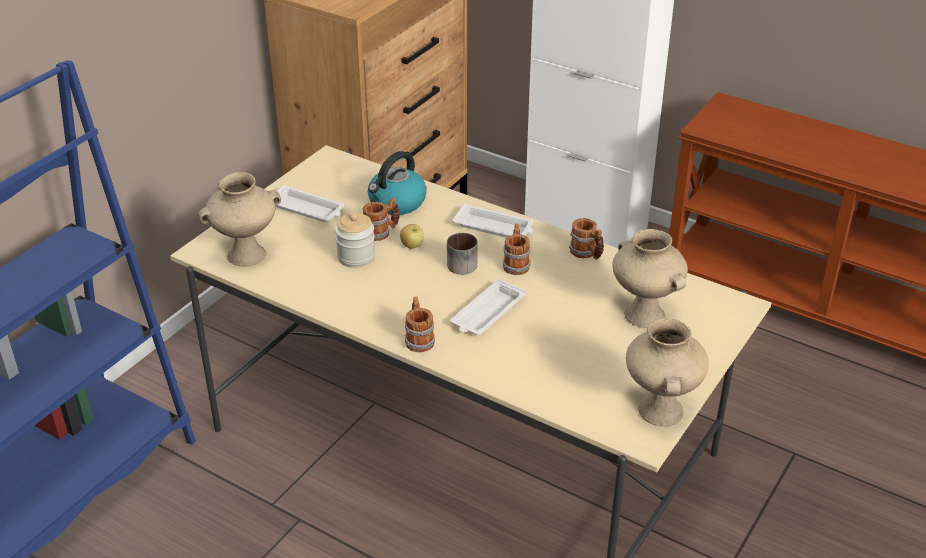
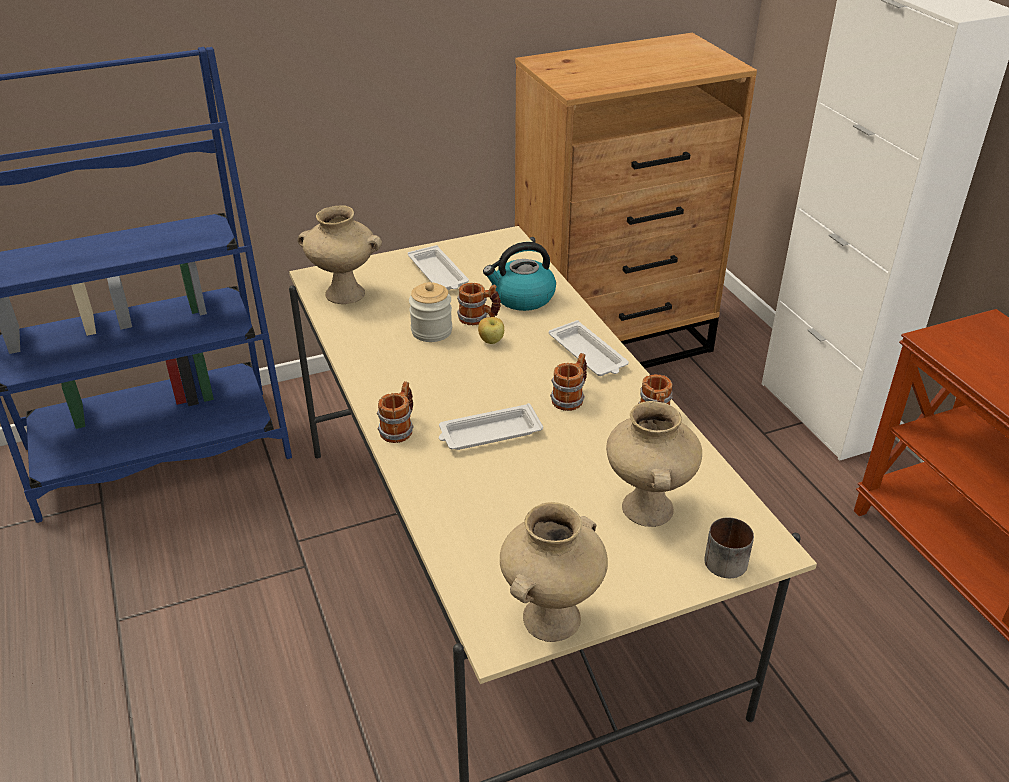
camera: 35 degrees right, 0 degrees up
(459, 263) = (515, 375): mug -> mug (723, 557)

